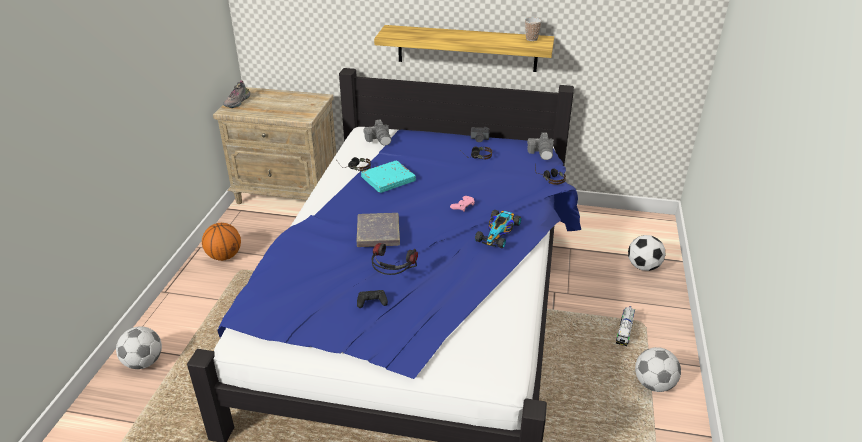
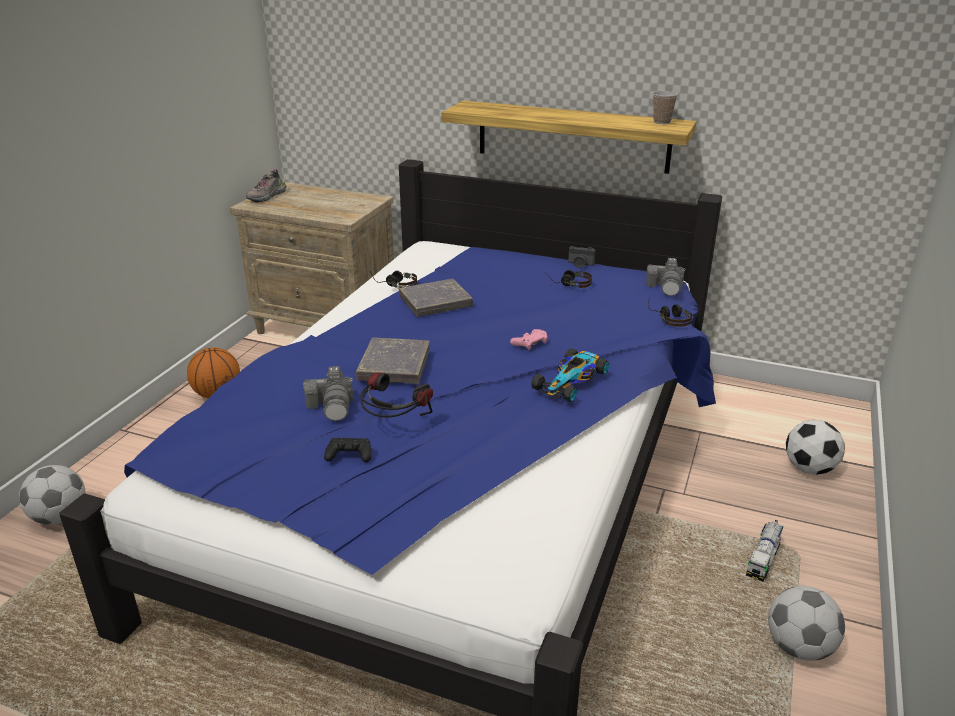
camera: 10 degrees right, 5 degrees down
(379, 140) = (441, 255): camera -> camera (332, 406)
(388, 179) = (435, 302): turquoise book -> grey book

